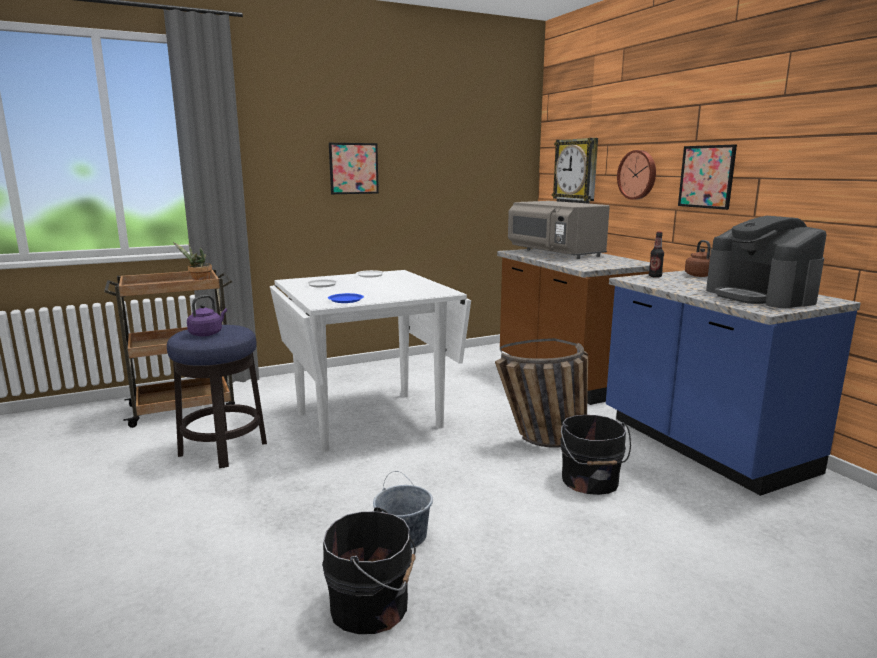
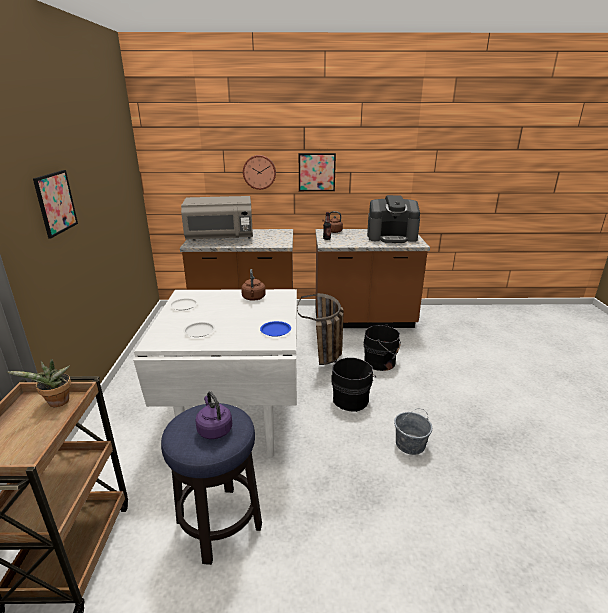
camera: 65 degrees left, 10 degrees up
(373, 606) = (475, 474): black bucket -> black bucket (351, 399)
(416, 286) = (253, 298): none -> brown kettle
(576, 173) = (192, 172): wall clock -> none
(702, 445) = (363, 320): blue counter -> brown counter

